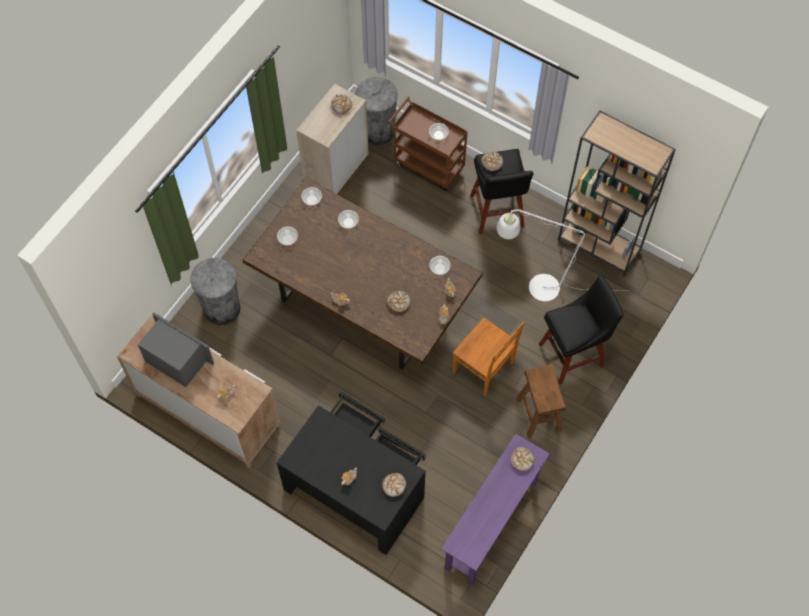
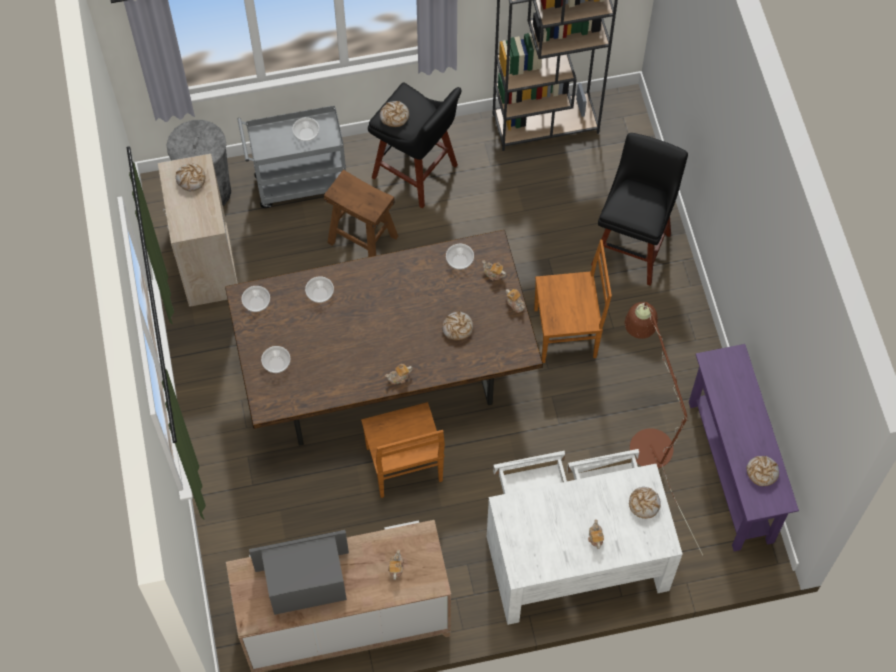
camera: 45 degrees left, 0 degrees up
(222, 309) = (245, 508): grey trash can -> none
(321, 360) = (404, 466): none -> brown chair
(357, 487) = (573, 554): black desk -> white desk
(427, 167) = (298, 186): brown cart -> grey cart
(464, 463) = (646, 438): none -> brown floor lamp
(522, 460) = (728, 372): bread -> bread (761, 472)
(535, 287) = (530, 214): white floor lamp -> none
(539, 414) = (662, 330): brown stool -> brown stool (363, 239)

